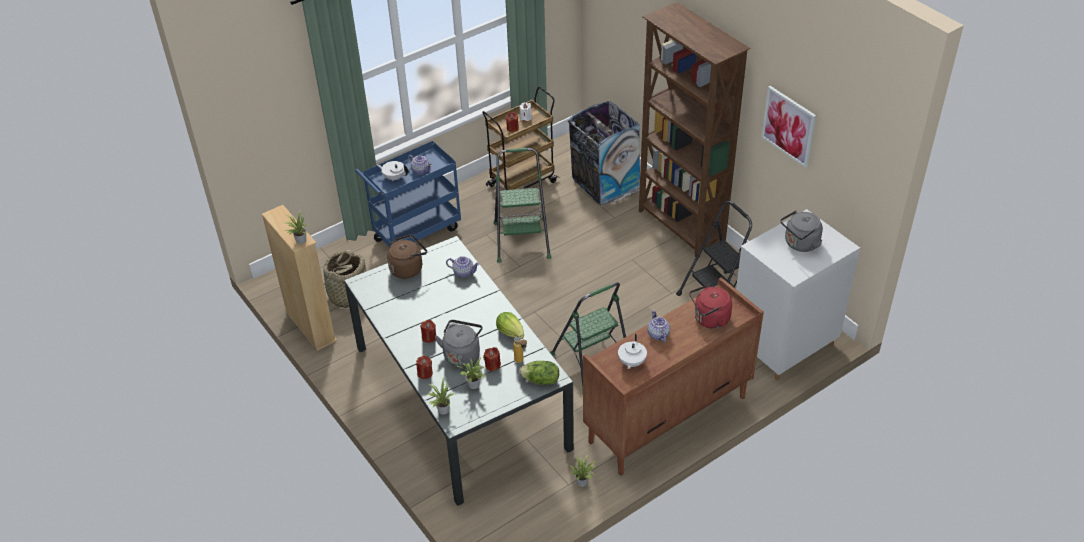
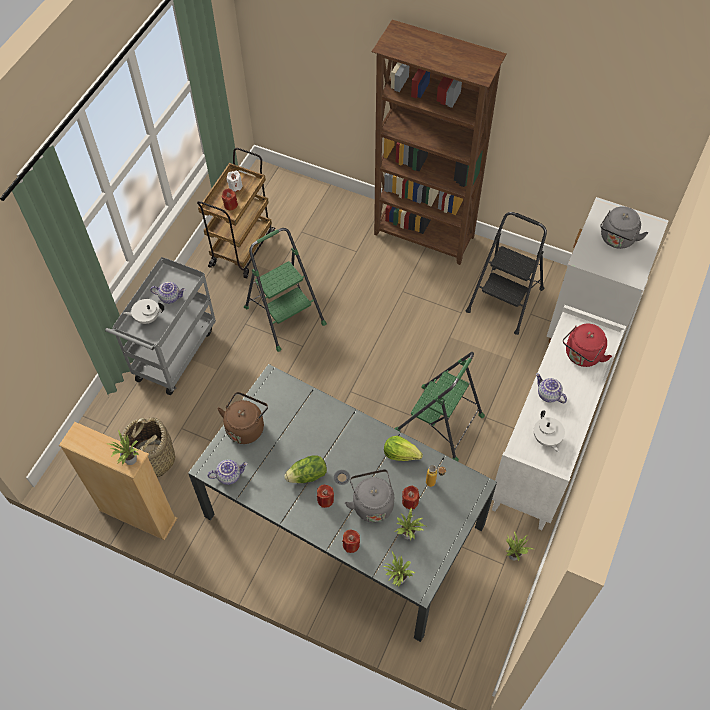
camera: 30 degrees left, 15 degrees up
(415, 236) = (174, 357): blue cart -> grey cart
(464, 272) = (306, 405): teapot -> teapot (229, 475)
(541, 380) = (467, 495): lettuce -> lettuce (307, 475)
(604, 184) = (322, 217): trash can -> none
(667, 420) = (543, 451): brown cabinet -> white cabinet
(789, 126) = (560, 121): picture -> none

